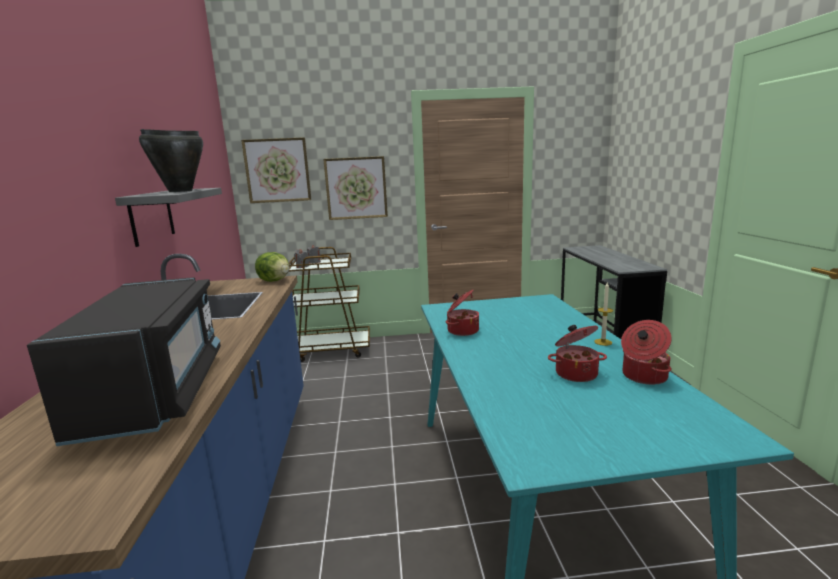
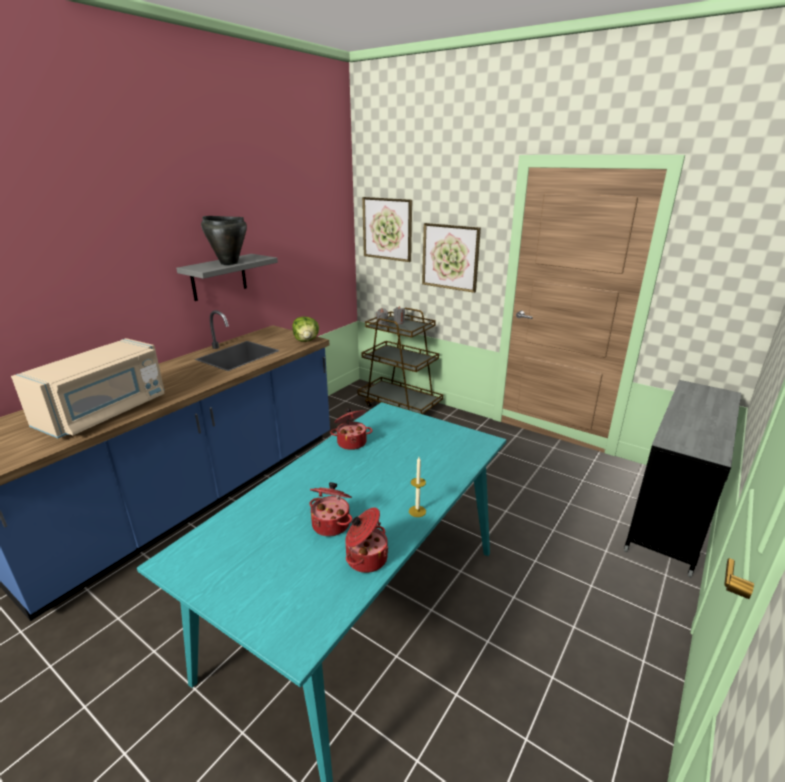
camera: 40 degrees right, 10 degrees up
(156, 392) = (105, 412): black microwave -> beige microwave

